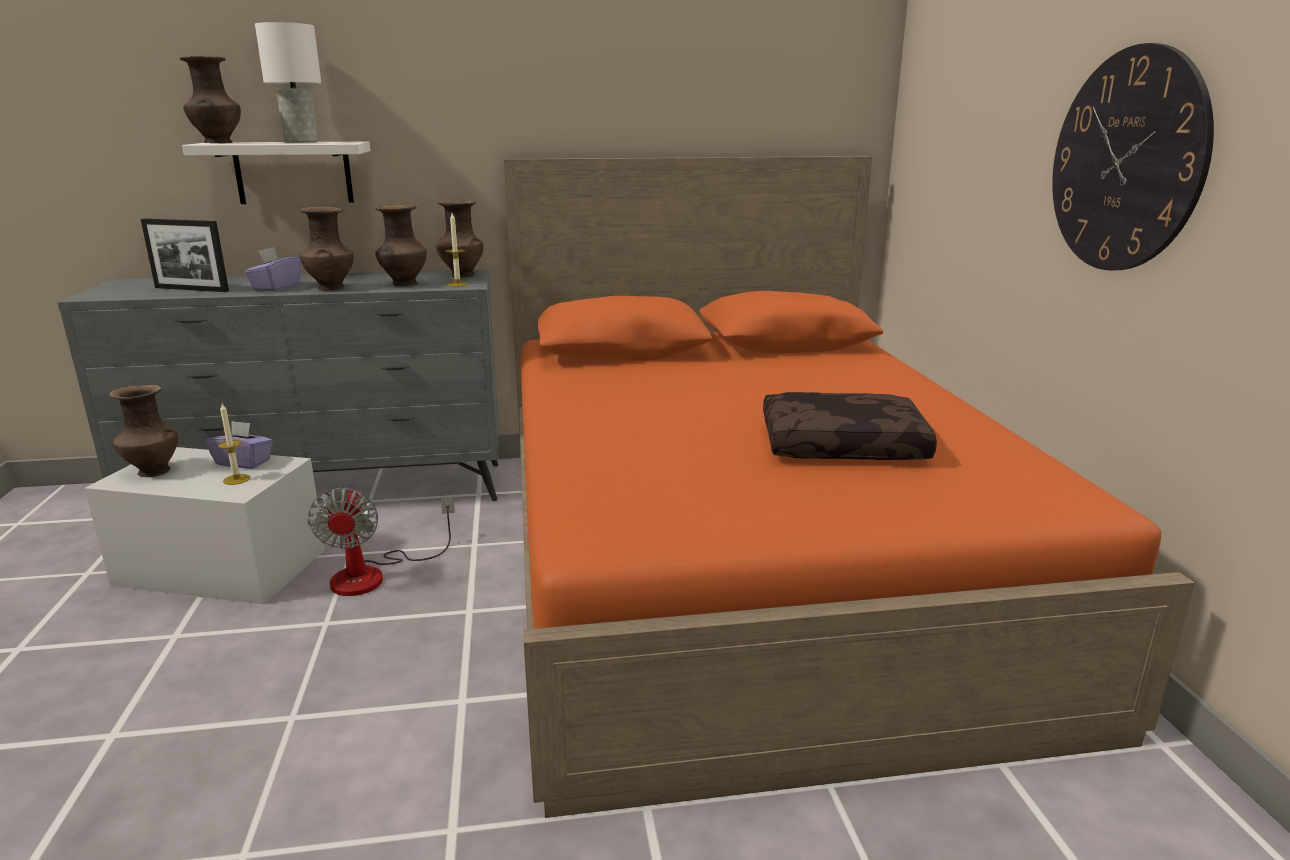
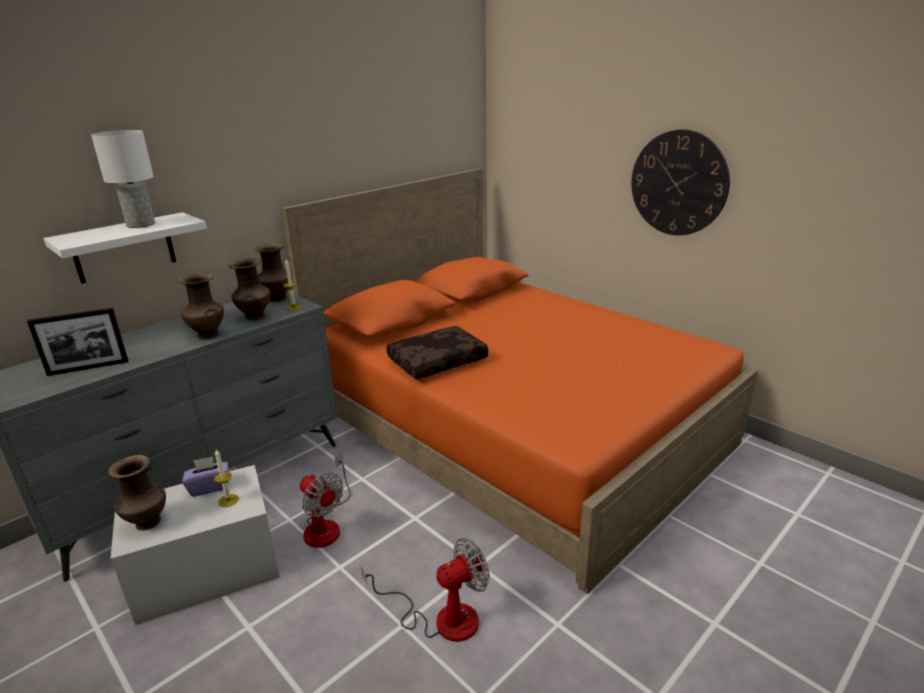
camera: 35 degrees left, 5 degrees up
(218, 143) = (78, 240): brown vase -> none
(276, 287) = (160, 346): purple tissue box -> none
(338, 735) = (441, 618): none -> fan
(843, 444) = (594, 350): brown pillow -> brown pillow (437, 361)

